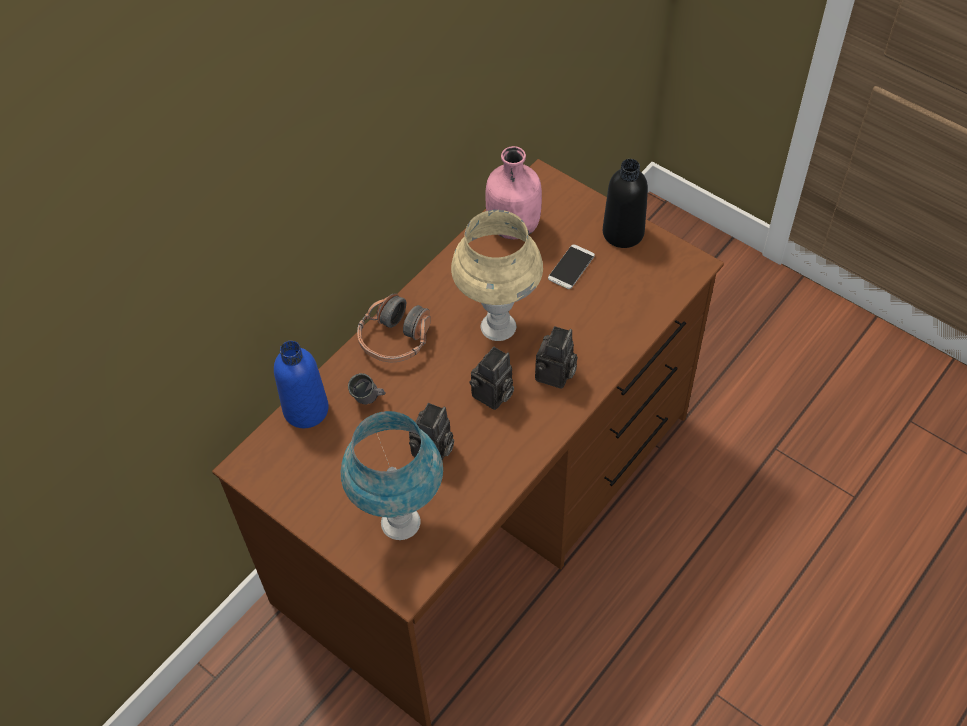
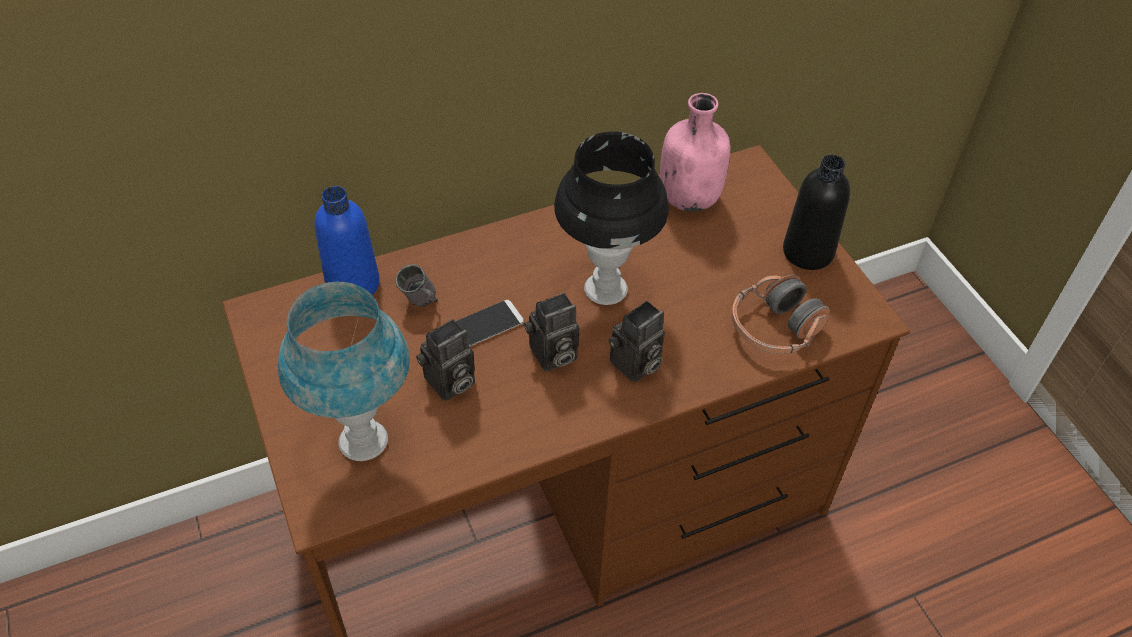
camera: 25 degrees right, 5 degrees down
(395, 339) = (490, 255): headphones -> headphones (775, 328)
(498, 327) = (605, 290): beige table lamp -> black table lamp
(571, 267) = (726, 263): phone -> phone (487, 324)

